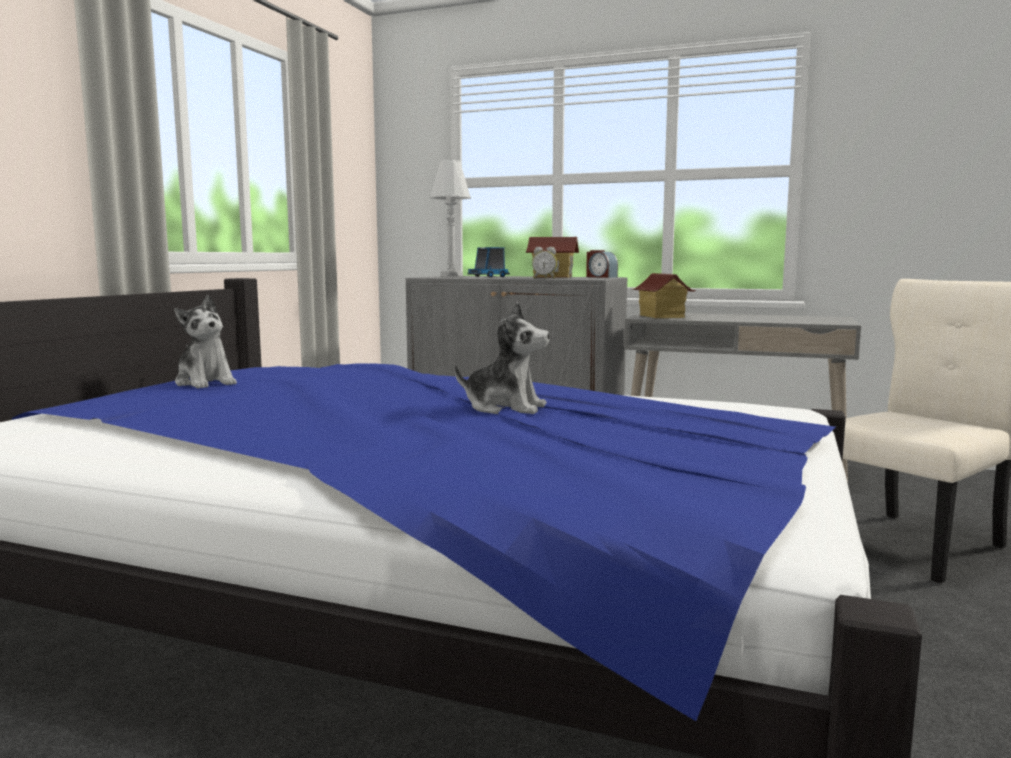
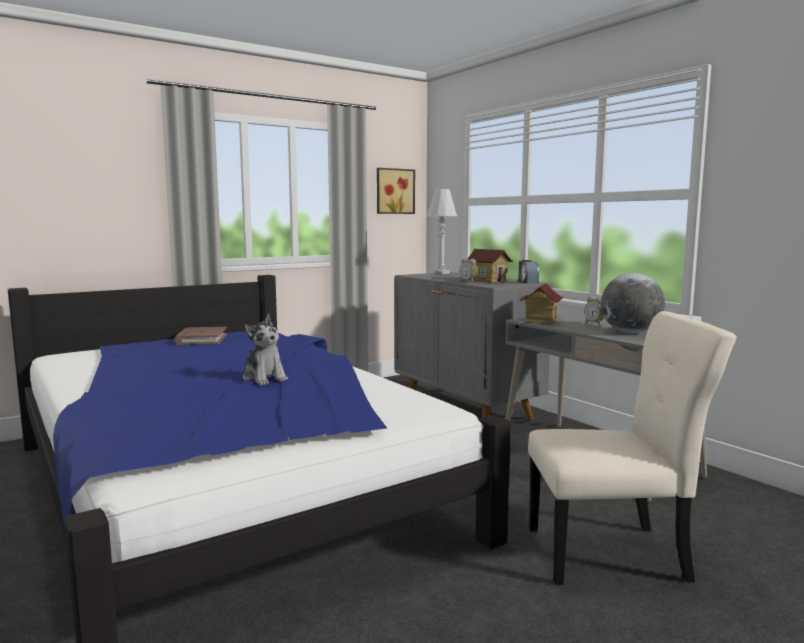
camera: 35 degrees right, 0 degrees up
(205, 383) = (201, 339): plush toy -> brown book
(347, 165) = (394, 191): none -> picture
(489, 276) = (453, 276): toy truck -> none
(720, 316) = (595, 324): none -> alarm clock
(779, 318) = (630, 332): none -> globe

